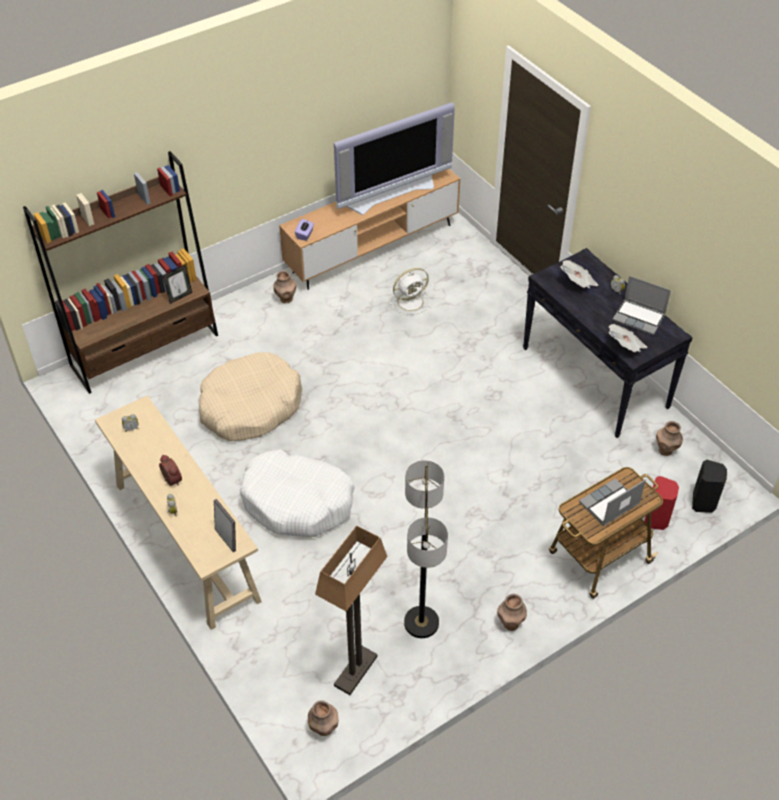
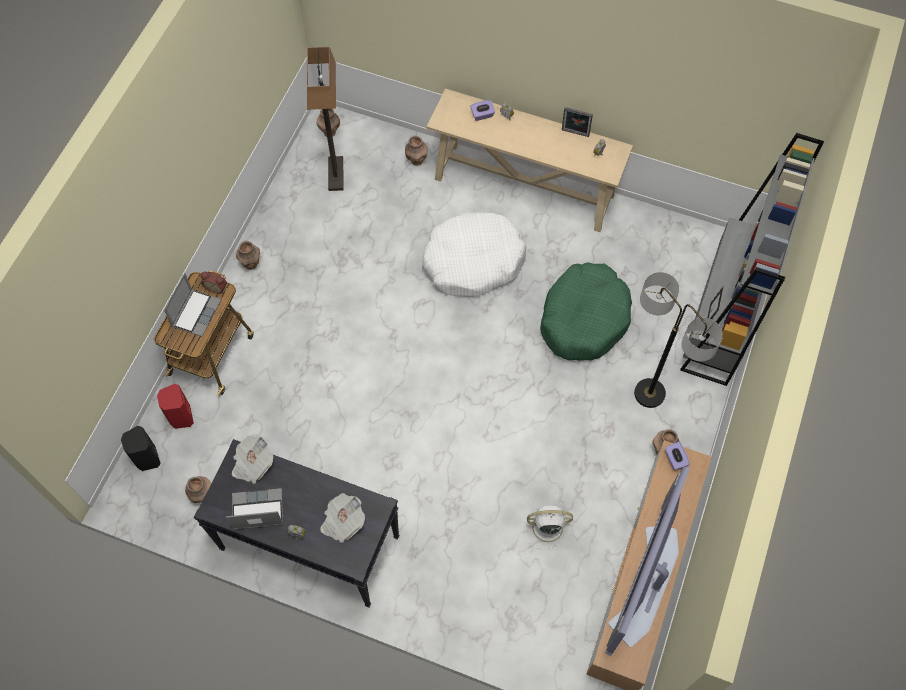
camera: 145 degrees right, 15 degrees up
(145, 350) = (722, 316): brown bookcase -> grey bookcase
(170, 480) = (530, 135): alarm clock -> alarm clock (217, 287)
(194, 526) = (482, 115): none -> purple tissue box
(227, 539) = (452, 120): picture frame -> picture frame (575, 134)
(250, 406) = (584, 318): beige dog bed -> green dog bed
(260, 634) = (416, 160): none -> brown vase
(411, 301) = (546, 527): white fan -> white fan turned 60 degrees clockwise
(421, 623) = (314, 228): floor lamp -> floor lamp (649, 393)

